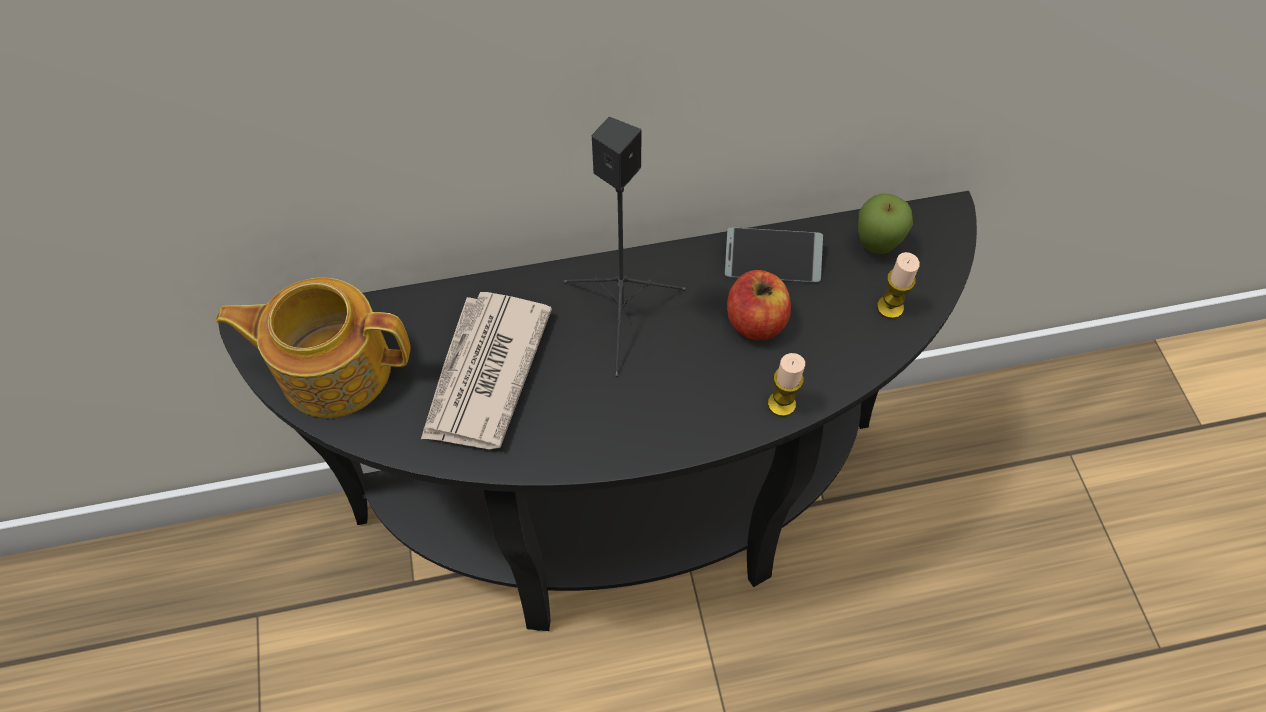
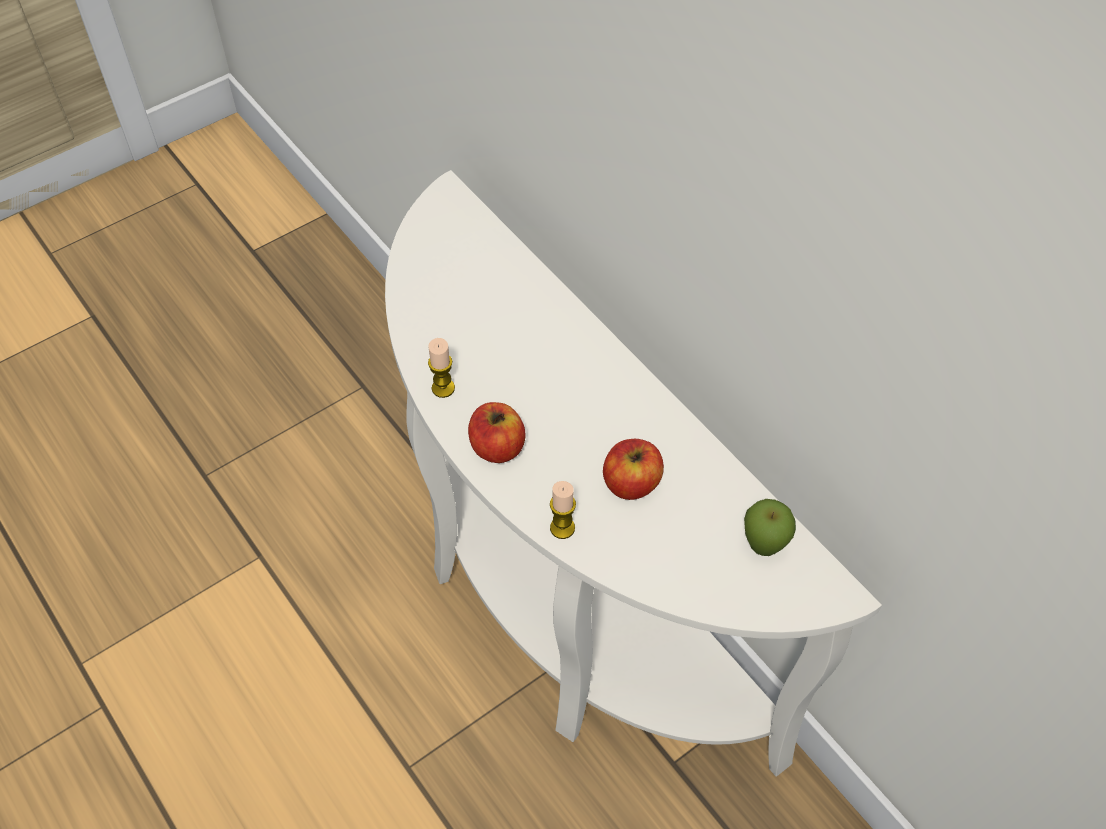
camera: 65 degrees right, 5 degrees down
(333, 367) = (444, 246): teapot -> none
(484, 374) = (485, 330): newspaper -> none
(623, 313) = (586, 392): black speaker -> none
(630, 524) = (563, 606): black console table -> white console table
(650, 424) = (497, 447): none -> apple
(772, 261) = (699, 474): phone -> none
(890, 307) = (704, 577): candle -> candle (443, 388)

